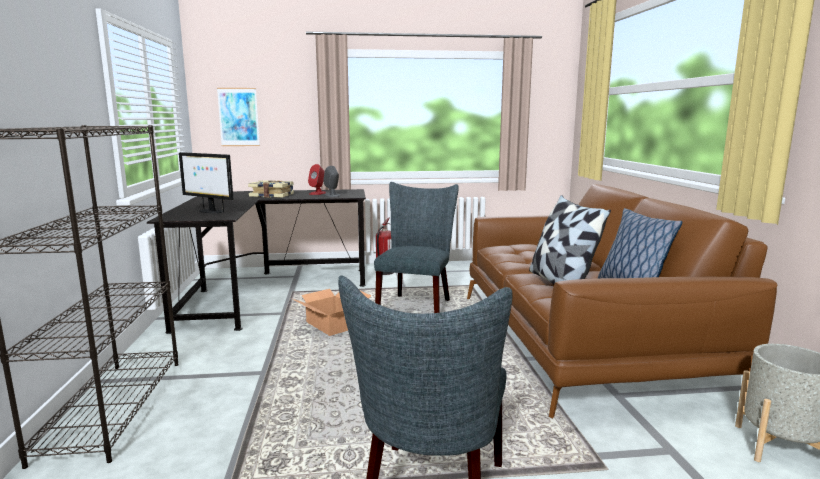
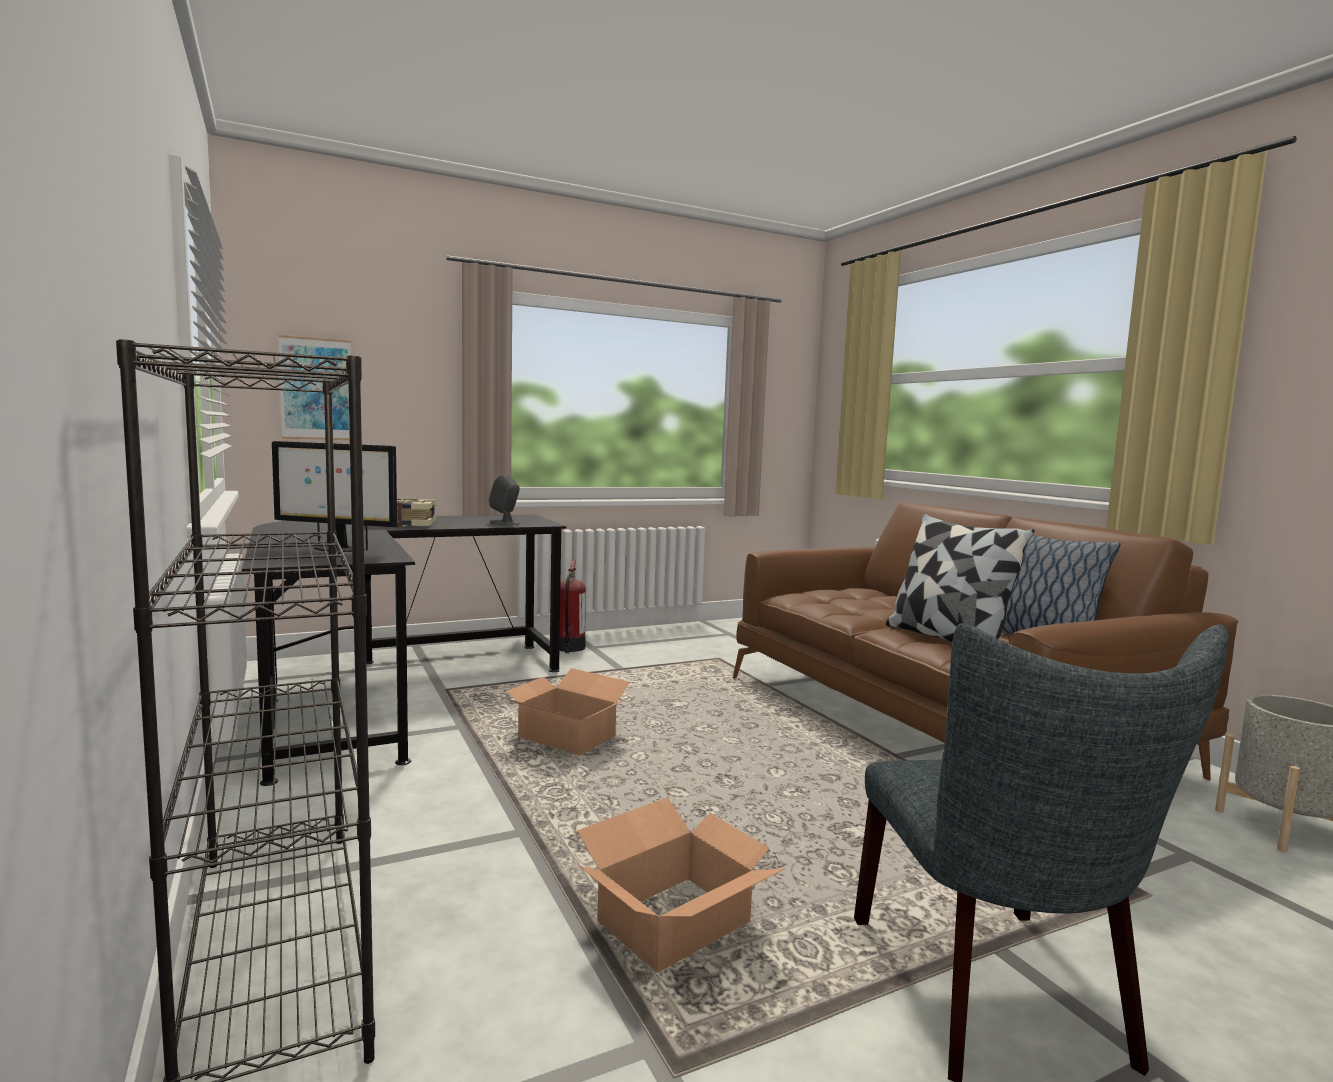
camera: 20 degrees left, 5 degrees down
(293, 430) = (672, 923): none -> cardboard box
(317, 193) = (473, 520): red speaker -> none
(416, 307) = (671, 696): grey chair -> none

